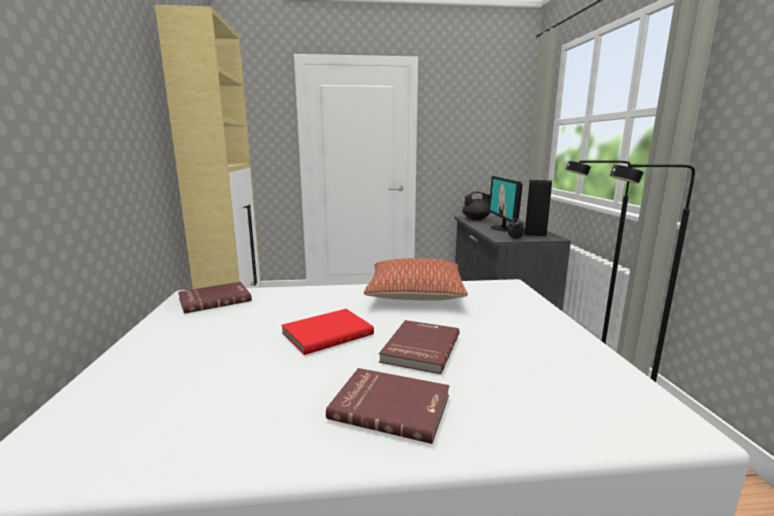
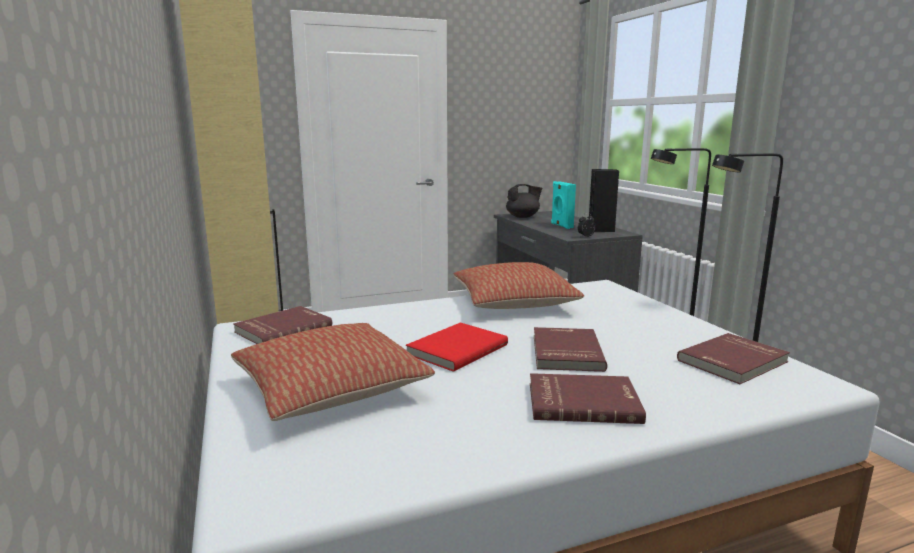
camera: 15 degrees left, 0 degrees up
(191, 359) = (330, 389): none -> pillow
(502, 228) = (561, 225): monitor -> turquoise speaker
(587, 381) = (734, 362): none -> red book

